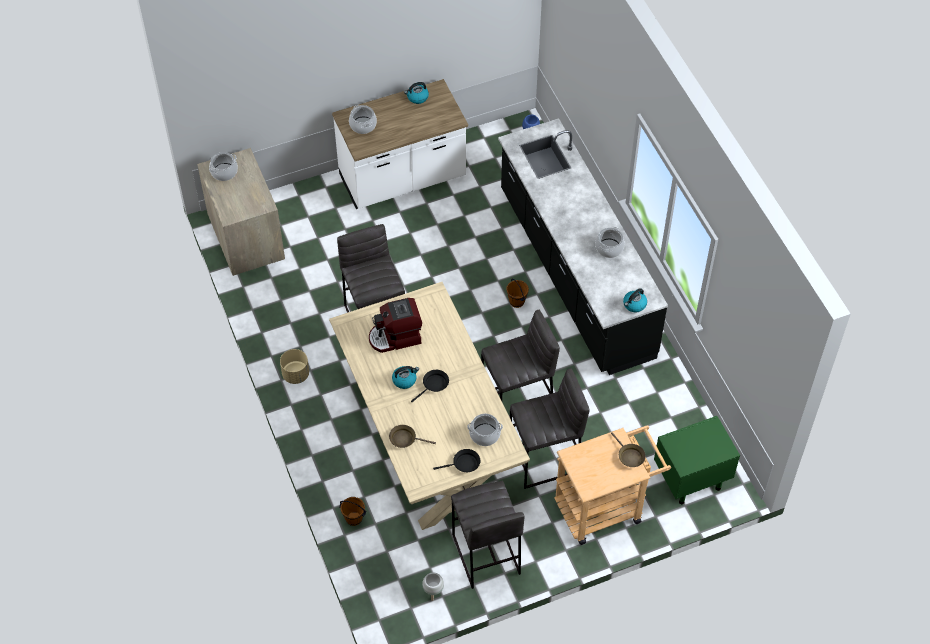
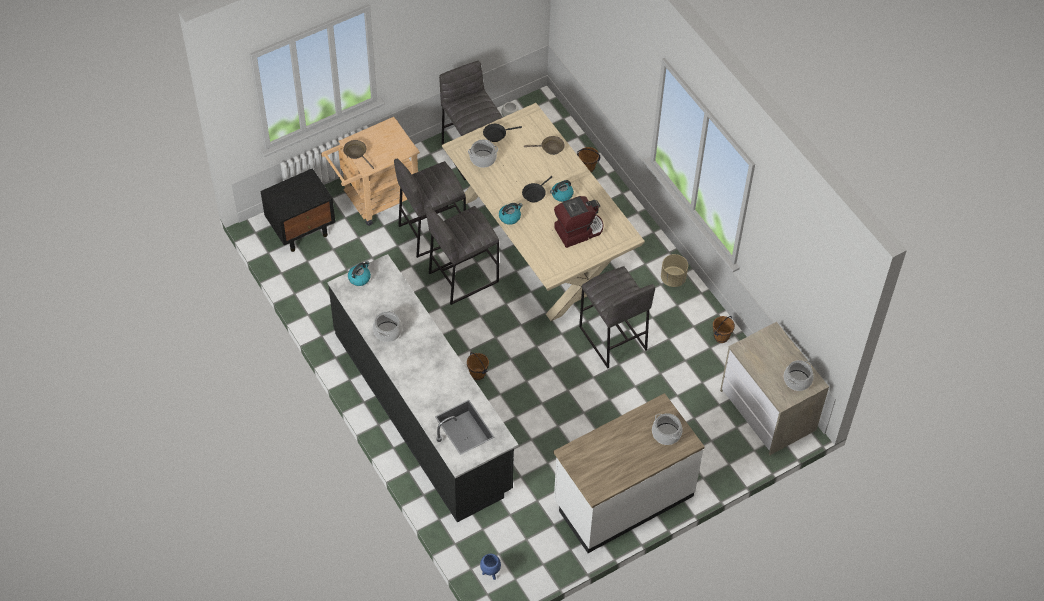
camera: 170 degrees right, 0 degrees up
(266, 309) = (721, 337): none -> brown bucket
(417, 97) = (616, 476): kettle -> kettle (510, 217)
(690, 480) = (302, 230): green nightstand -> black nightstand

